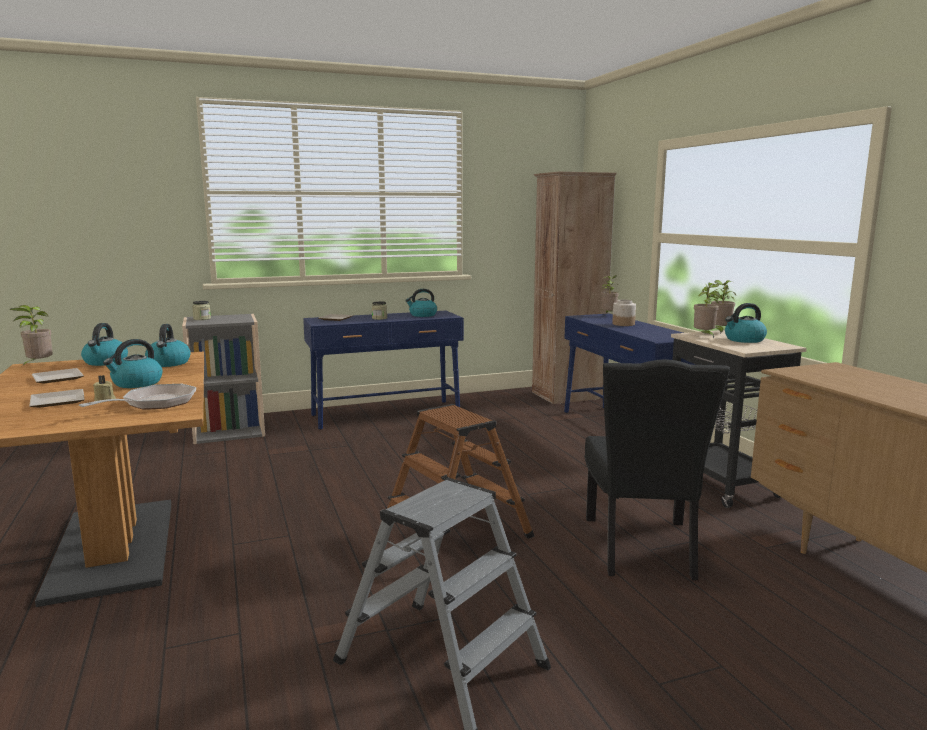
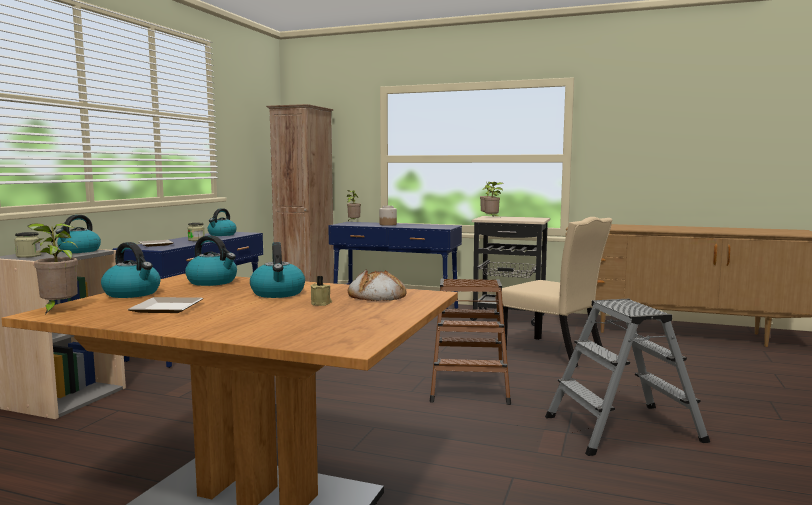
camera: 50 degrees left, 5 degrees down
(59, 401) = (290, 313): plate -> none
(154, 403) = (376, 295): frying pan -> bread
(641, 545) = (551, 352): black chair -> beige chair
(744, 340) = (515, 218): kettle -> kettle (79, 251)

